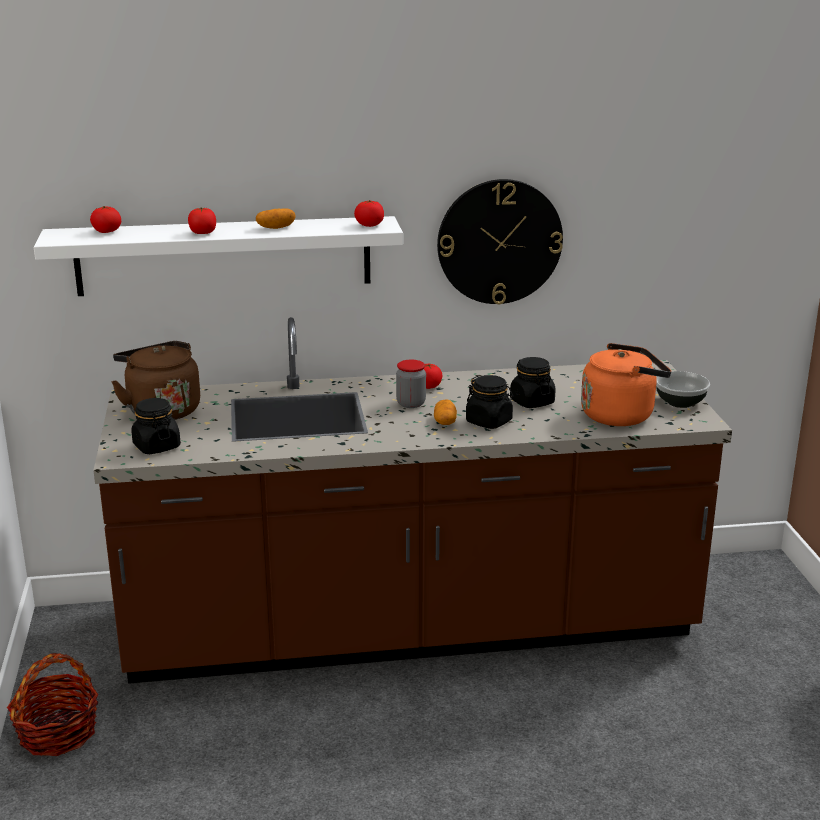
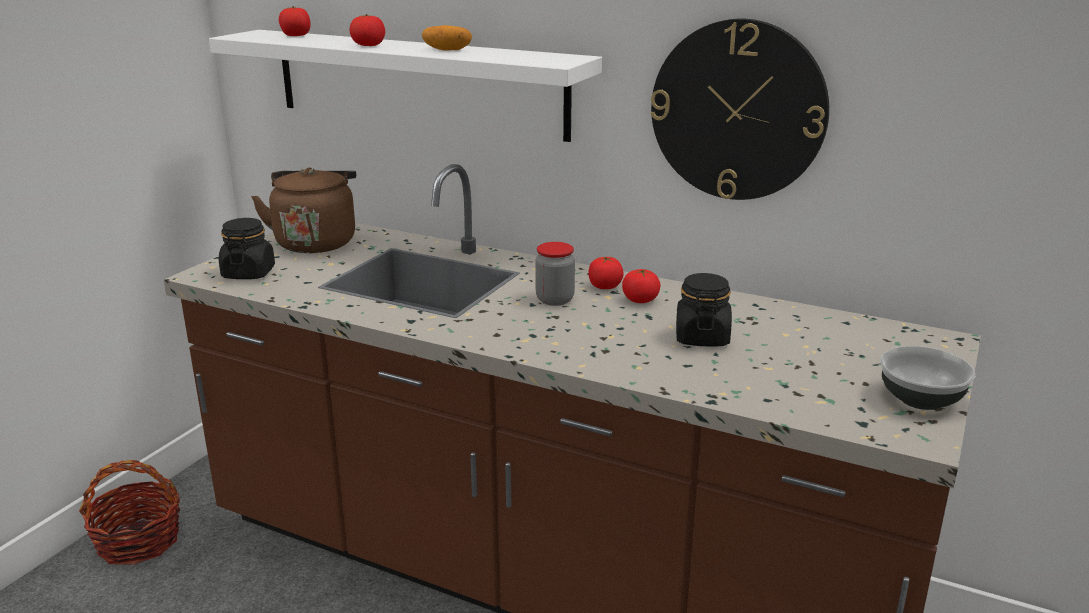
camera: 35 degrees right, 0 degrees up
(369, 225) = (547, 59): tomato -> tomato (640, 300)
(445, 422) = (557, 331): potato -> none
(489, 422) = (610, 346): black jar -> none
(621, 415) = (801, 390): orange kettle -> none

